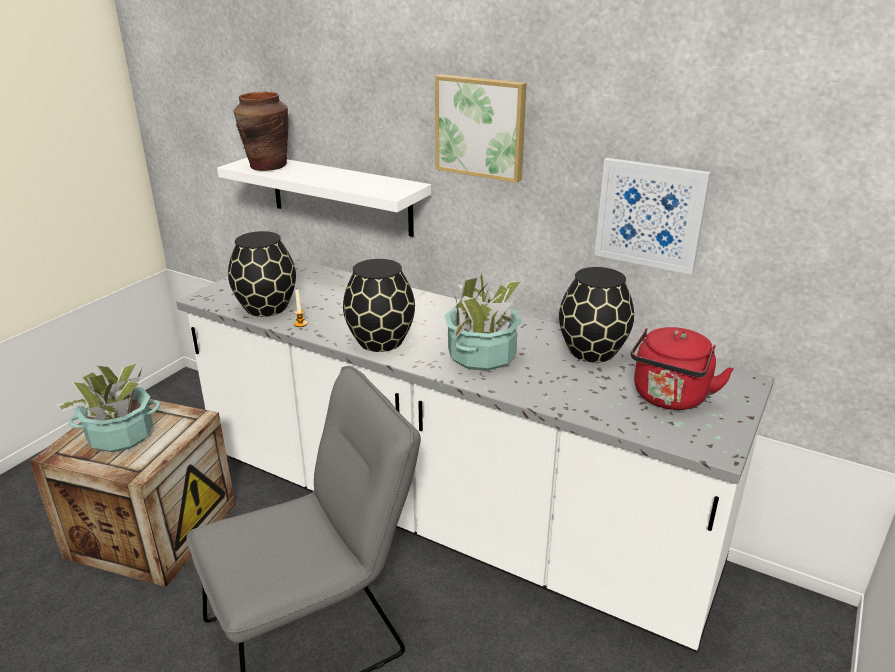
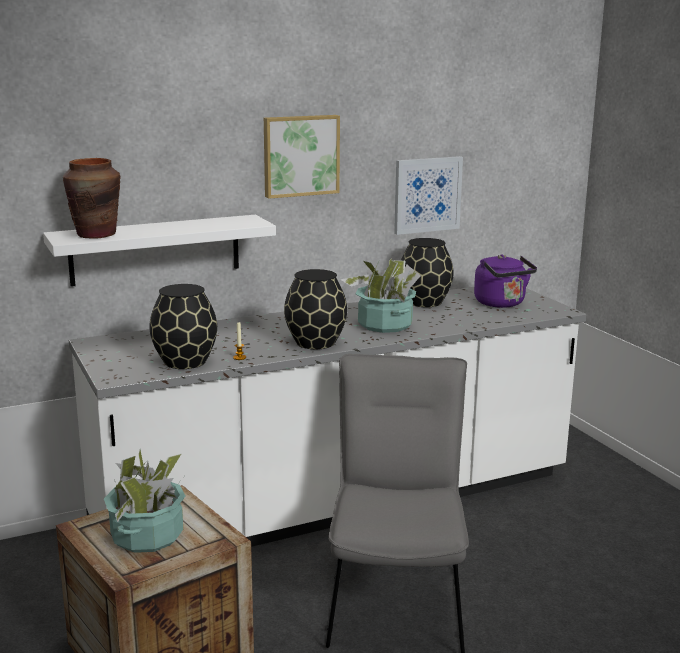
camera: 55 degrees left, 10 degrees down
(669, 398) = (502, 304): red kettle -> purple kettle

